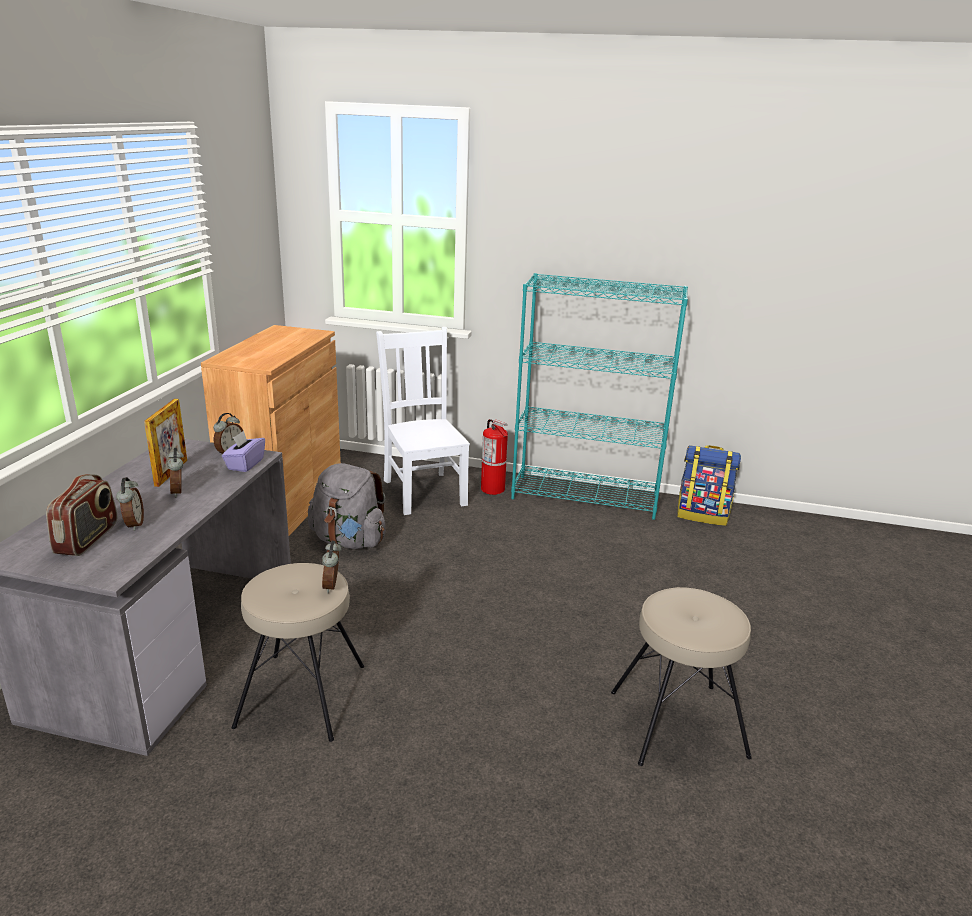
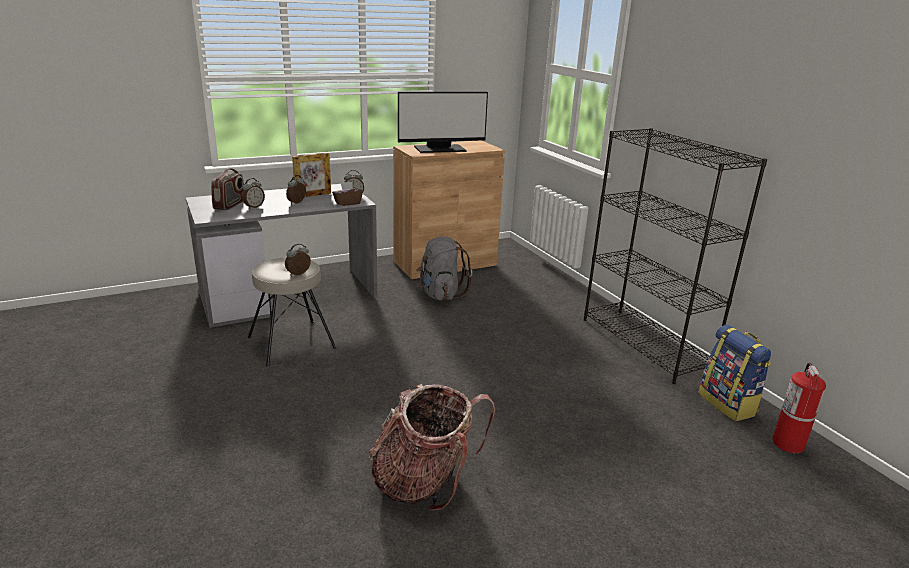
camera: 50 degrees right, 0 degrees up
(87, 539) = (230, 205): radio -> radio turned 45 degrees counterclockwise
(245, 464) = (347, 203): purple tissue box -> brown tissue box
(269, 350) = (440, 149): none -> monitor
(423, 491) = (533, 290): white chair -> none
(493, 489) = (582, 309): fire extinguisher -> fire extinguisher (788, 444)
(586, 496) = (645, 344): turquoise bookcase -> black bookcase
(677, 722) = (425, 482): beige stool -> backpack

